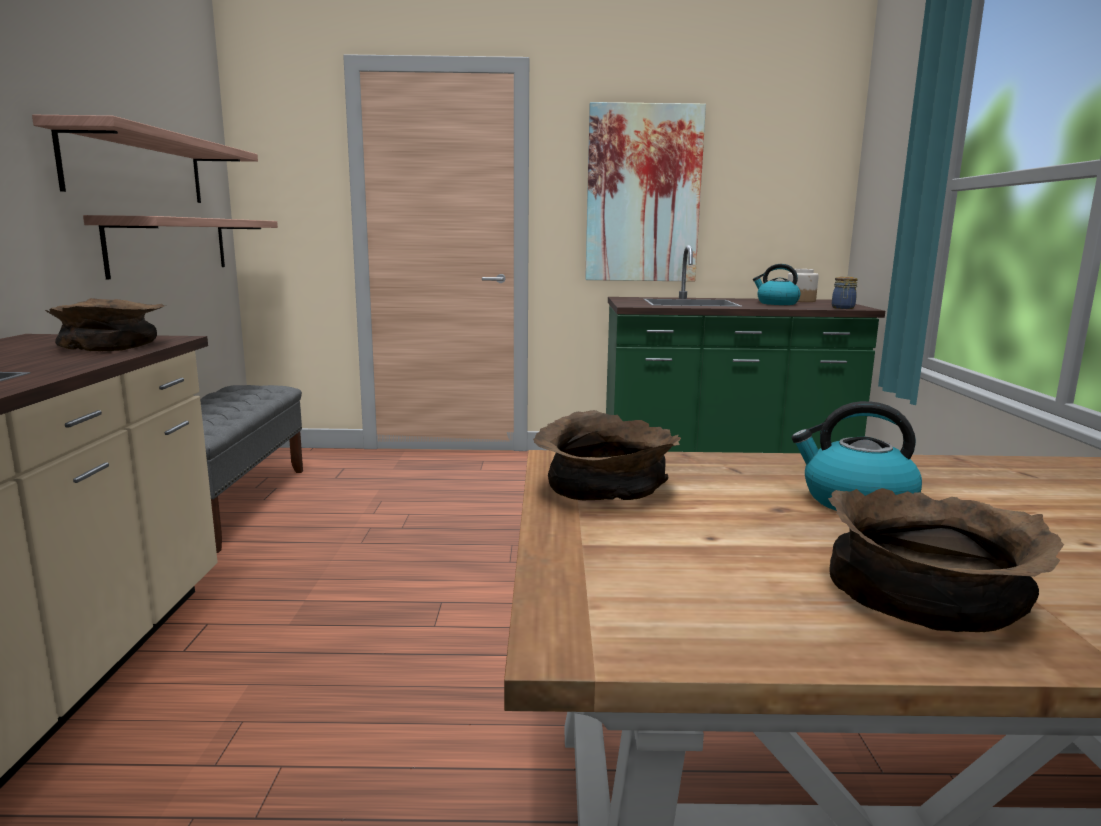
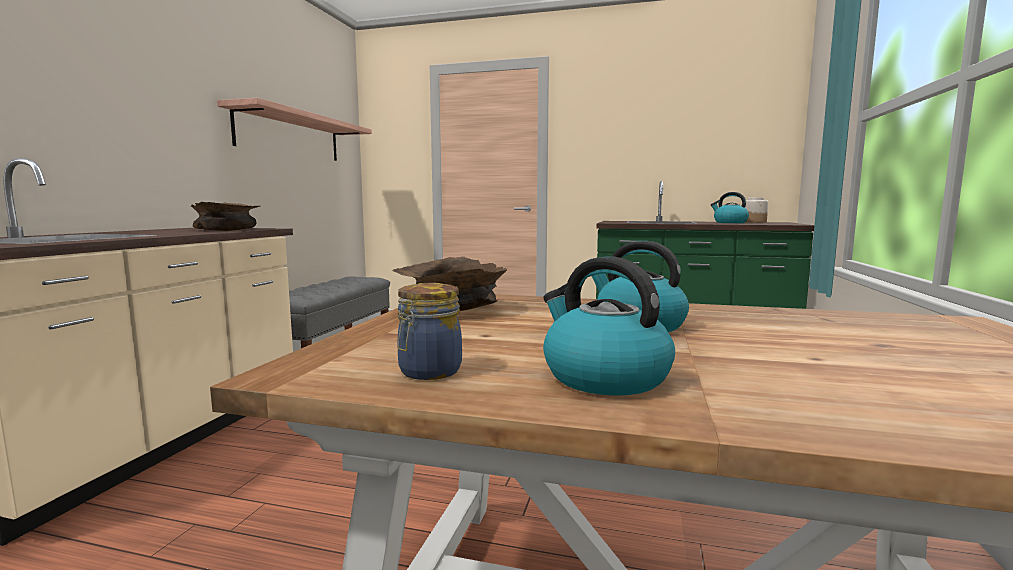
camera: 15 degrees right, 5 degrees down
(170, 245) = (311, 185): shelf -> none
(643, 194) = (630, 146): picture -> none
(843, 308) = (781, 224): jar -> jar (428, 372)
(930, 600) = (603, 377): brown bowl -> kettle

